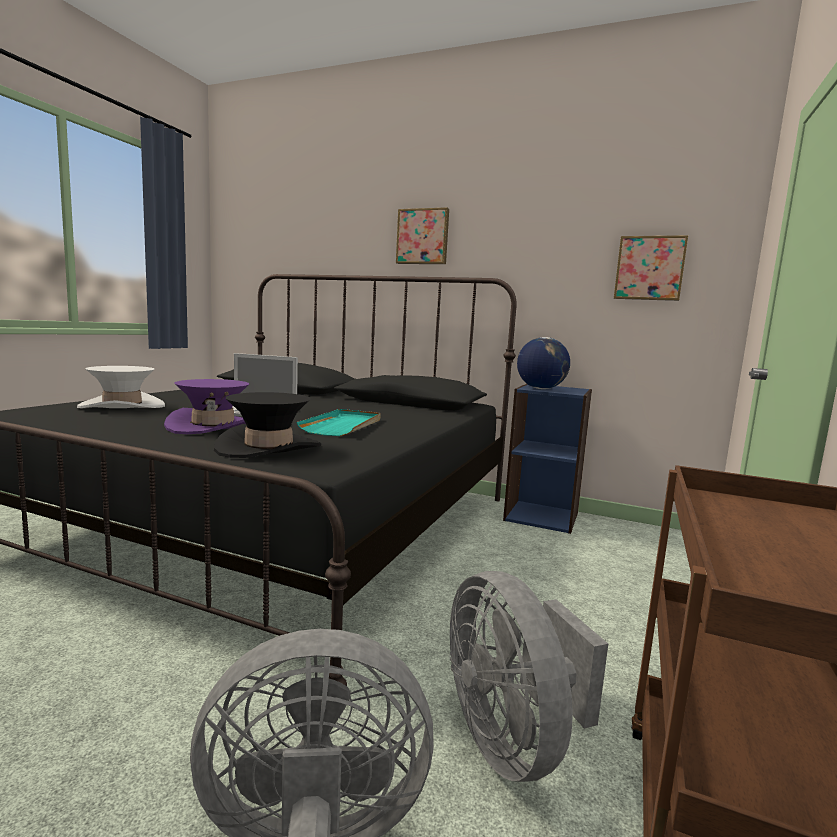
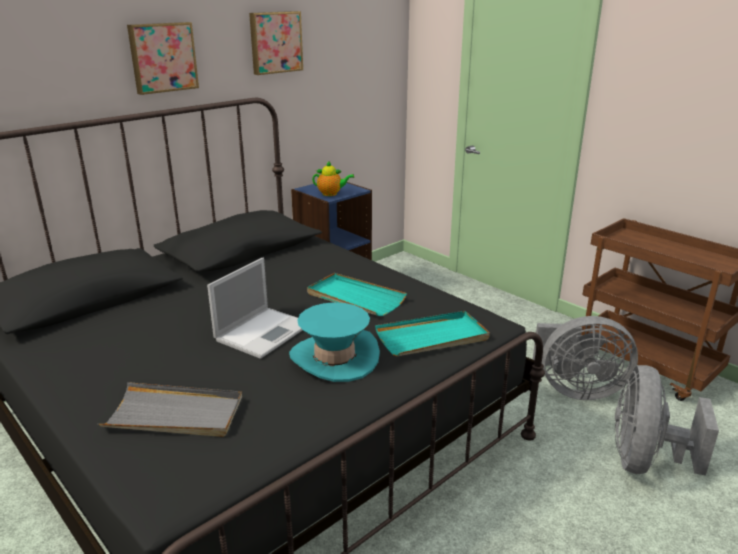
camera: 65 degrees left, 15 degrees up
(122, 406) = (175, 415): white hat -> grey tray
(213, 426) = (334, 358): purple hat -> turquoise hat
(268, 448) = (432, 337): black hat -> turquoise tray
(540, 389) = (331, 194): globe -> teapot
(649, 268) = (356, 70): picture -> picture (275, 42)

